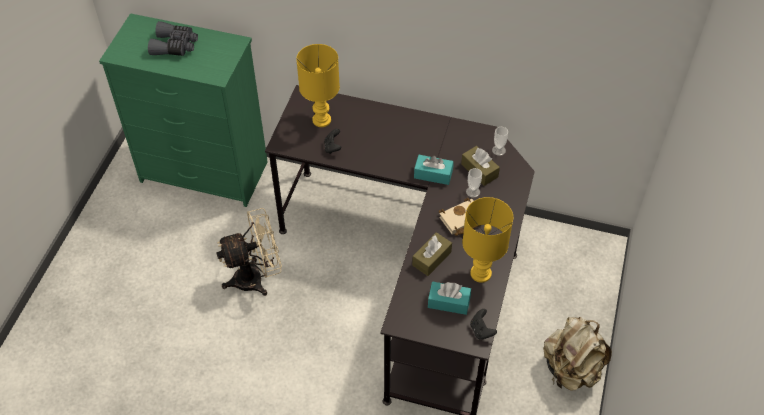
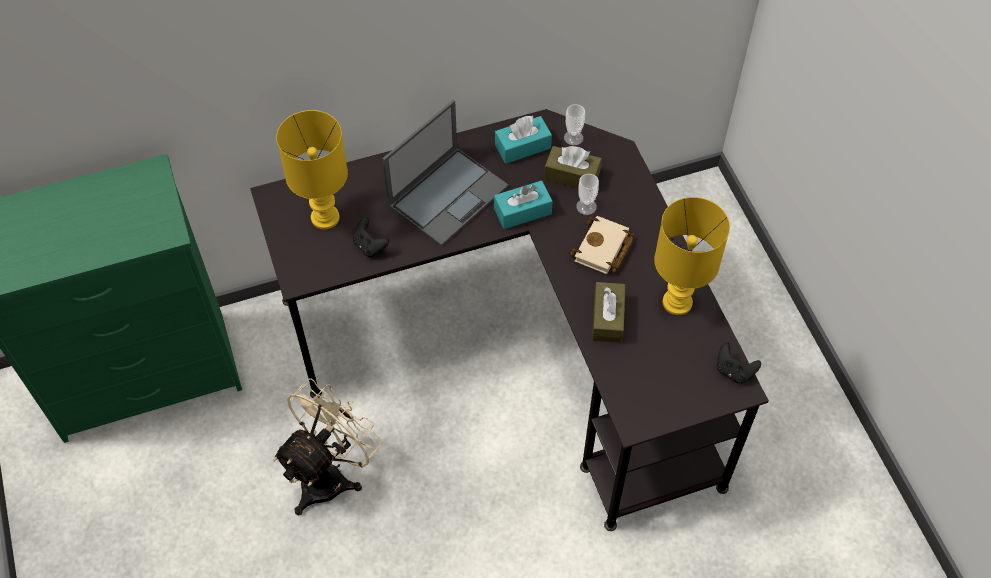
camera: 35 degrees left, 5 degrees up
(175, 46) = (65, 222): grey binoculars -> none
(399, 143) = (449, 195): none -> laptop
(448, 302) = (671, 360): turquoise tissue box -> turquoise tissue box (522, 146)
(571, 369) = (776, 356): beige backpack -> none

